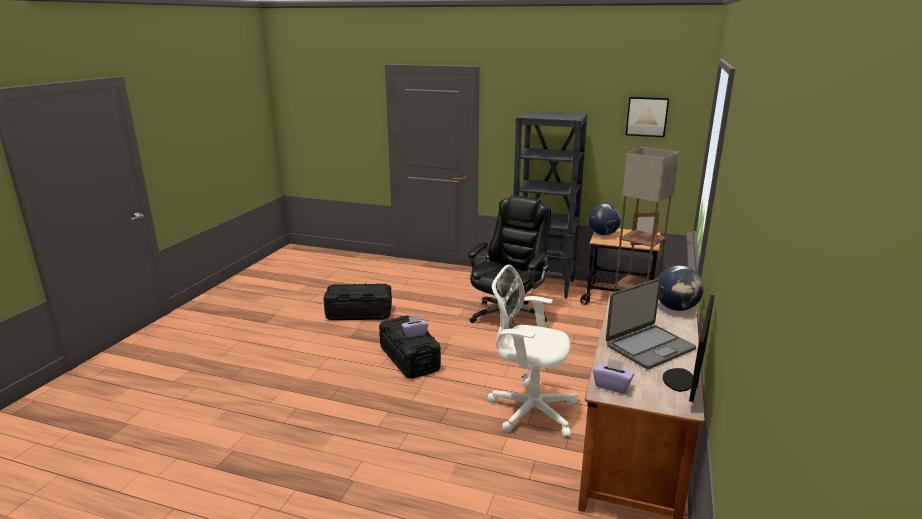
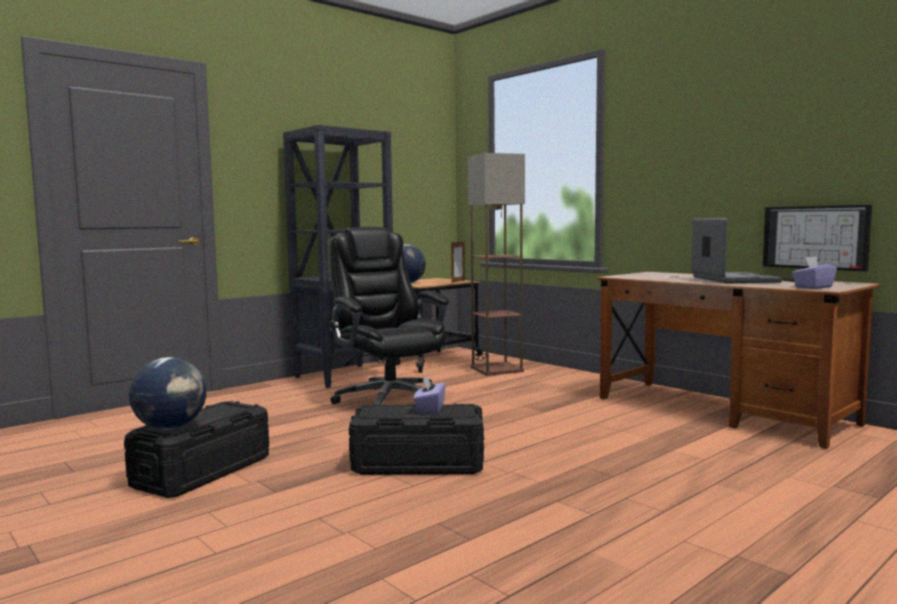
camera: 60 degrees left, 15 degrees down
(529, 409) = (621, 431): white office chair -> none
(647, 116) = (407, 144): picture -> none
(676, 308) = (654, 273): globe -> globe (171, 428)

